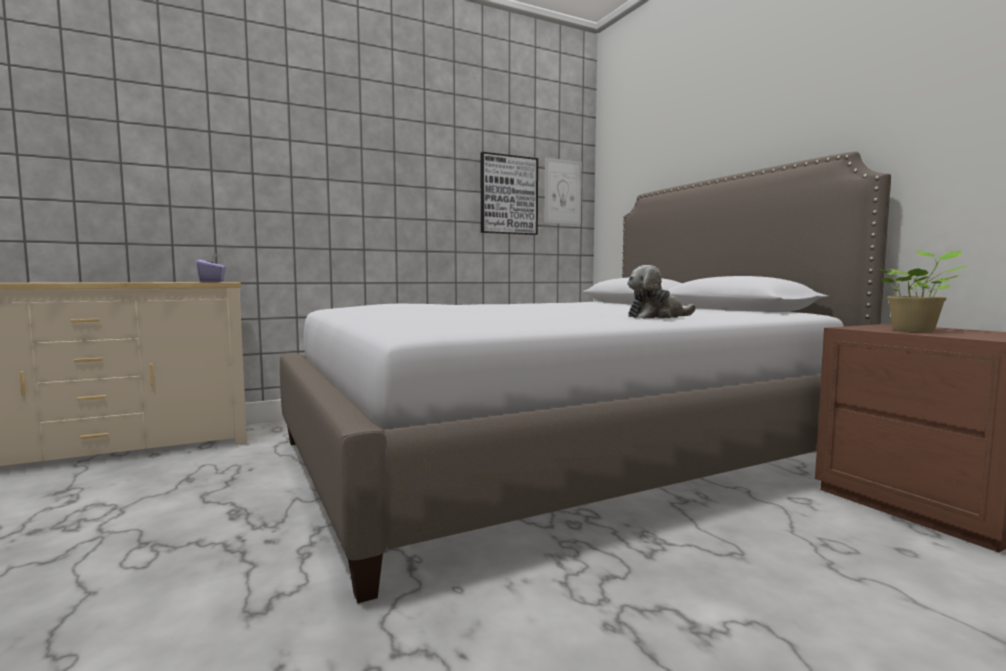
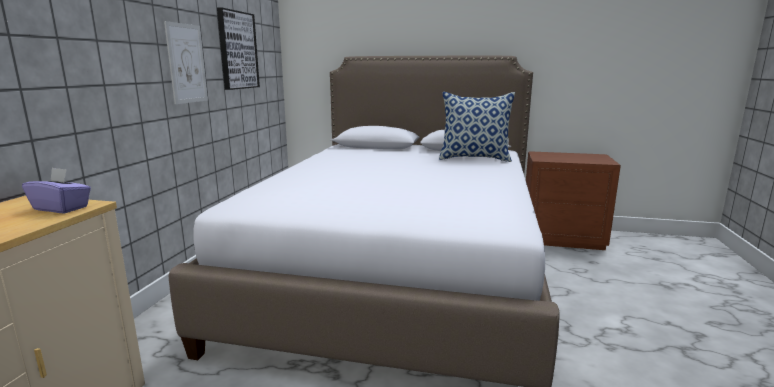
camera: 50 degrees left, 10 degrees up
(562, 192) = (266, 45): picture -> picture (186, 63)
(657, 317) = (500, 172): plush toy -> none
(700, 311) = (475, 158): none -> pillow
(916, 330) = (564, 158): potted plant -> none

